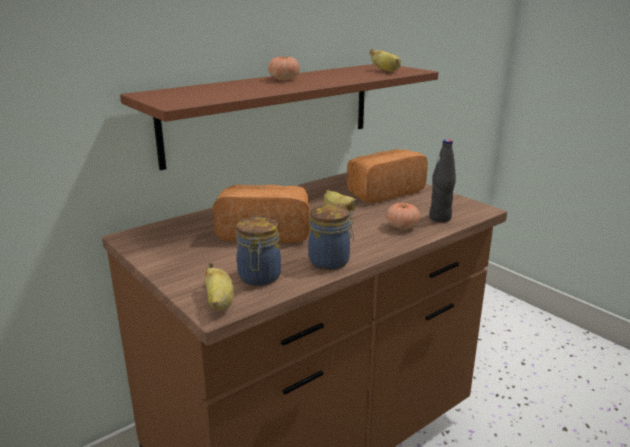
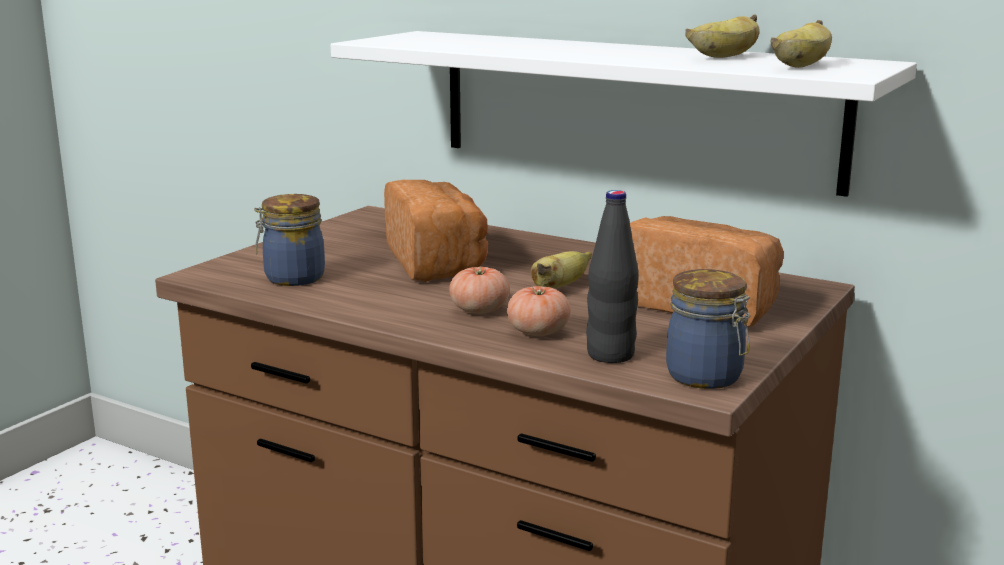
camera: 70 degrees right, 5 degrees down
(219, 303) = (219, 272): banana -> banana (724, 57)
(271, 112) = (634, 107): brown shelf -> white shelf
(284, 79) = (606, 48): tomato -> tomato (479, 310)
(331, 261) = (363, 304): jar -> jar (707, 377)

